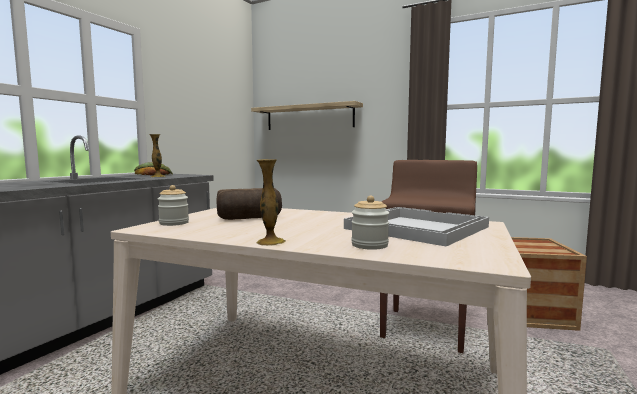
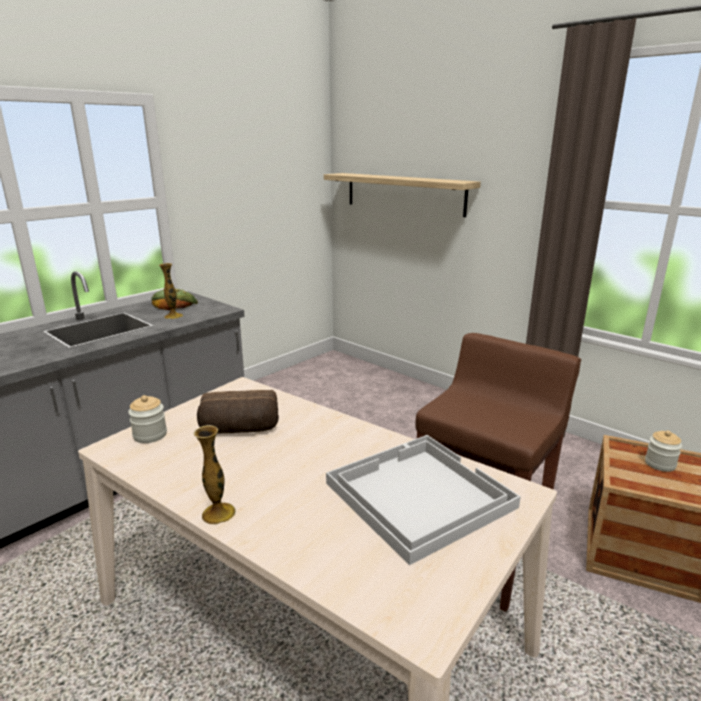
camera: 15 degrees right, 15 degrees up
(369, 245) = (320, 544): jar -> jar (660, 464)

